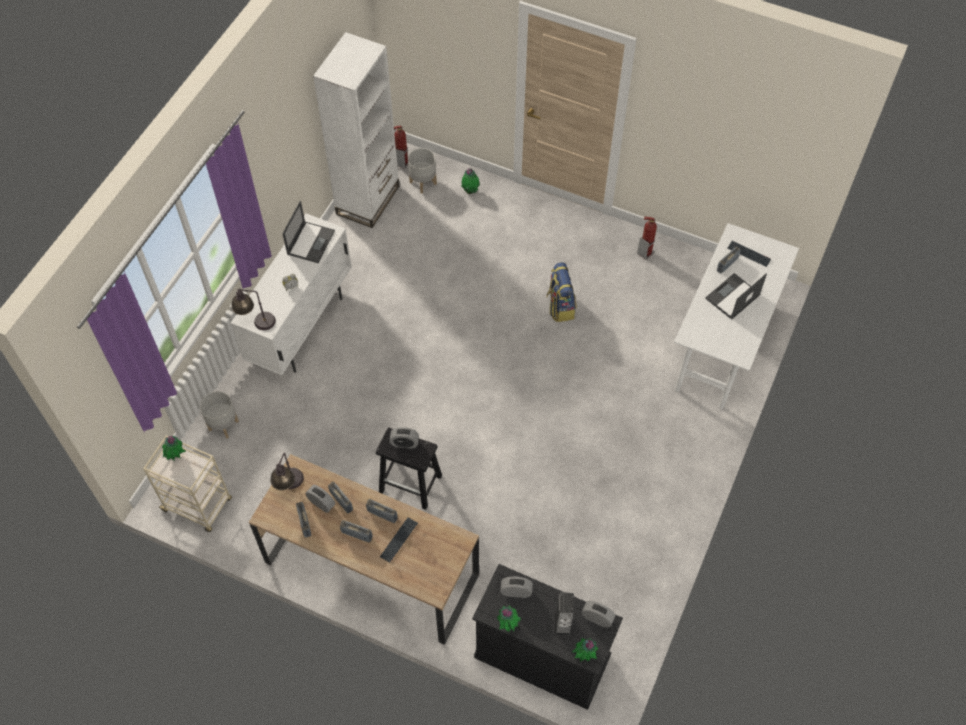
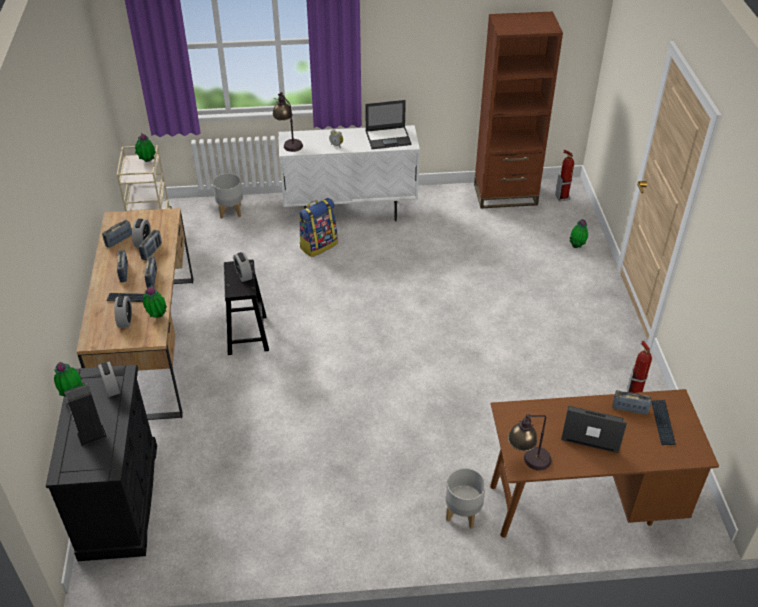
camera: 60 degrees right, 15 degrees down
(290, 486) = (149, 219): table lamp -> table lamp (527, 462)
(368, 200) = (505, 195): white bookcase -> brown bookcase
(423, 182) = (555, 216): grey planter -> grey planter (463, 514)
(560, 306) = (511, 355): backpack -> backpack (318, 245)
(584, 656) = (62, 465): potted plant -> potted plant (157, 317)
(597, 618) = (110, 459): alarm clock -> alarm clock (125, 320)
(722, 345) = (582, 504): white desk -> brown desk

